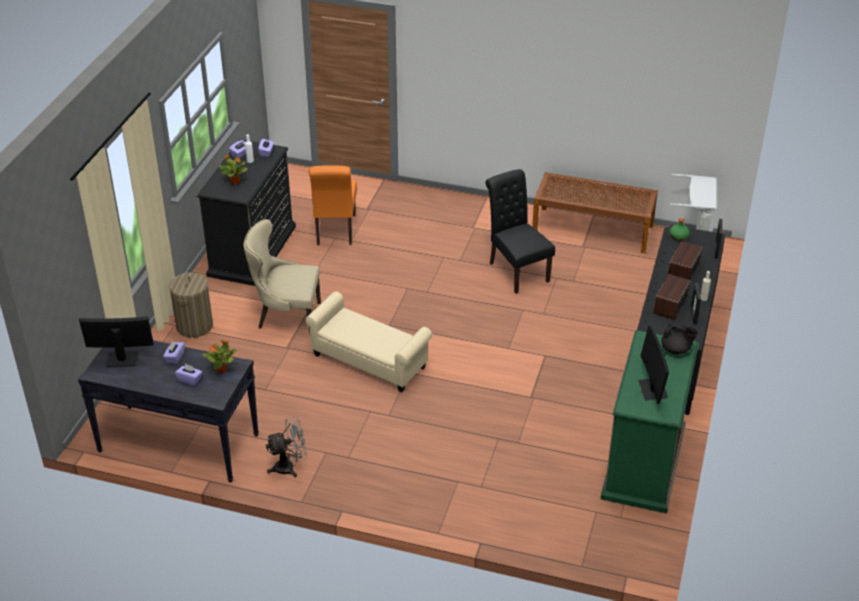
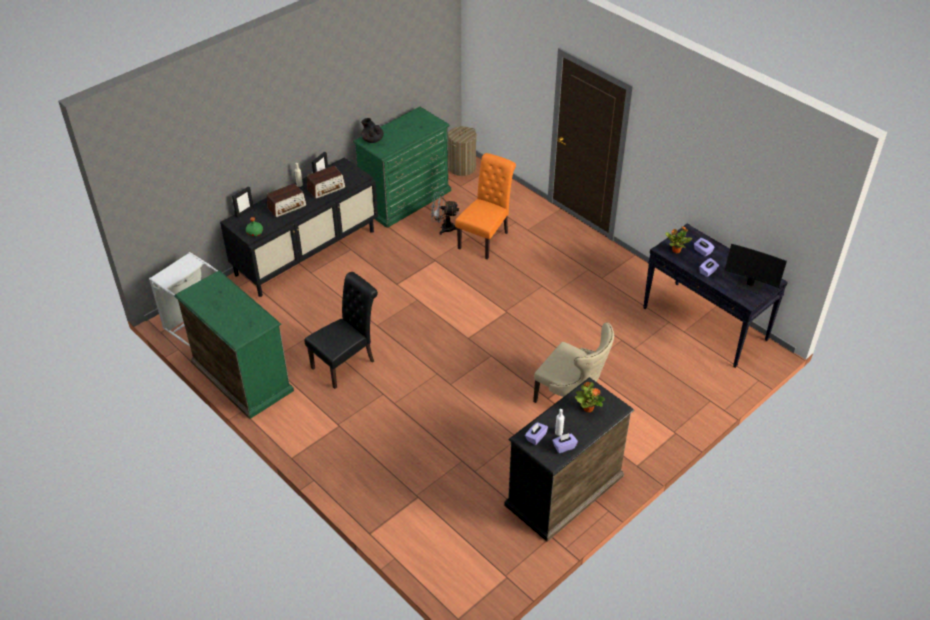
camera: 150 degrees left, 5 degrees up
(194, 326) = (655, 423): laundry basket -> laundry basket (462, 168)
(289, 467) = (631, 278): grey fan -> grey fan (444, 228)
(335, 232) = (469, 479): orange chair -> orange chair (485, 238)
(369, 361) = (528, 331): beige ottoman -> none
(516, 270) = (346, 363): black chair -> black chair turned 135 degrees counterclockwise
(593, 229) = (241, 376): brown bench -> green dresser
(652, 390) = (413, 125): monitor -> none

